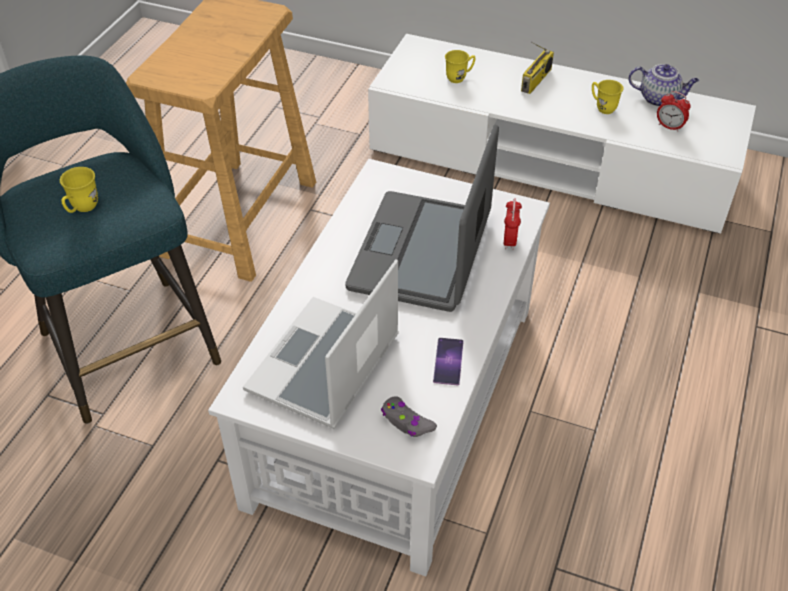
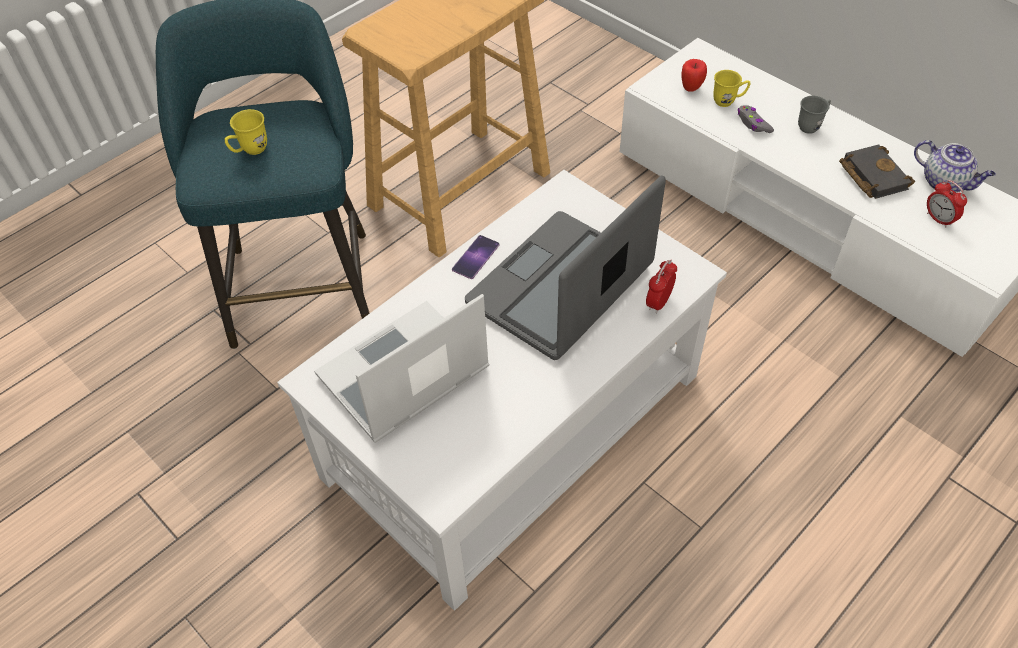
camera: 25 degrees right, 5 degrees up
(406, 422) = (448, 460): grey game controller -> grey game controller (753, 123)
(423, 74) = (691, 88): none -> apple
(448, 361) = (523, 412): phone -> phone (476, 257)
(536, 81) = (811, 125): radio -> grey mug
(602, 107) = (871, 175): yellow mug -> black book

